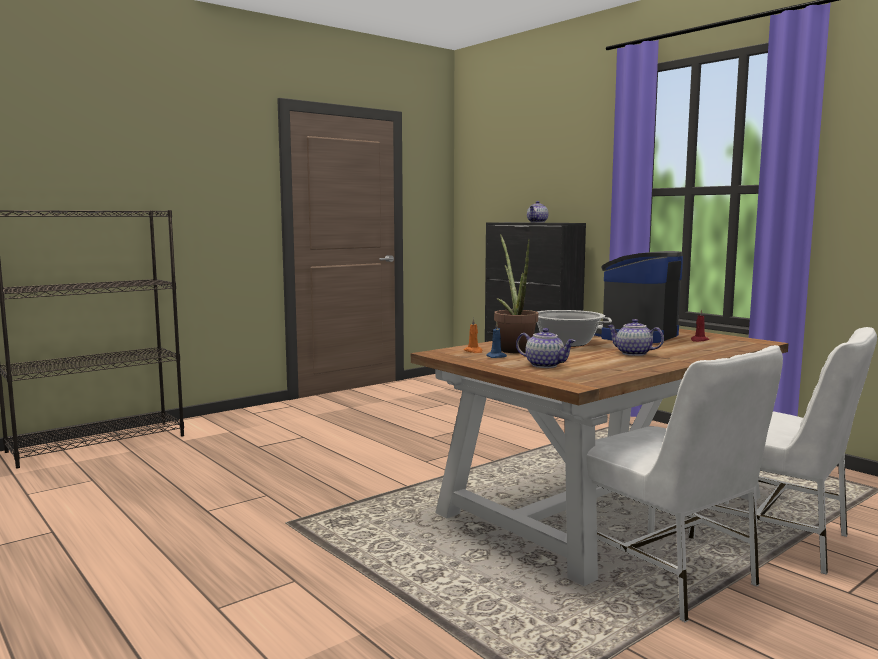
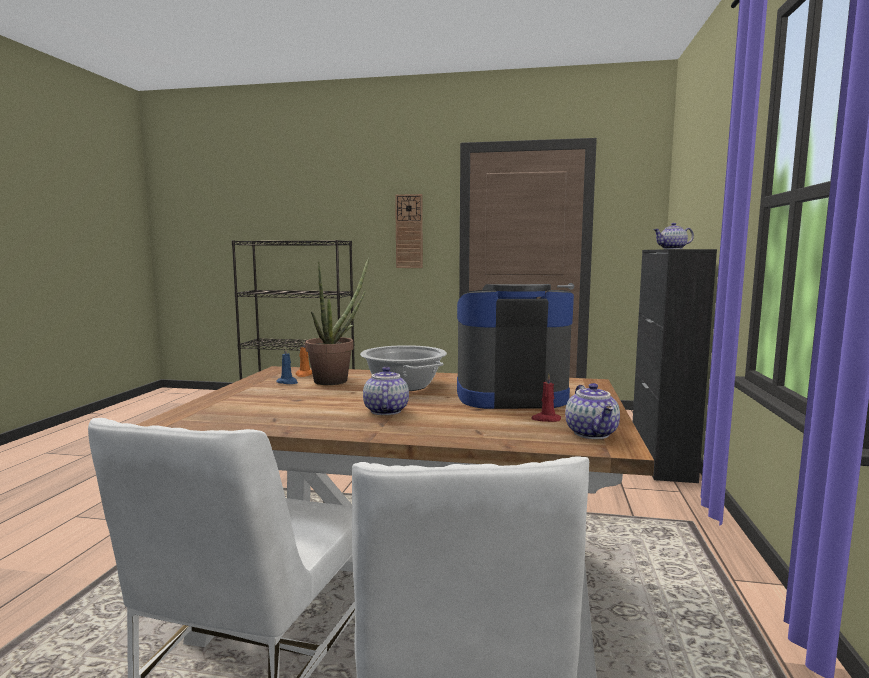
camera: 50 degrees right, 0 degrees up
(224, 199) = (409, 231): none -> wall clock
(545, 365) = (264, 398): teapot -> teapot (593, 433)

